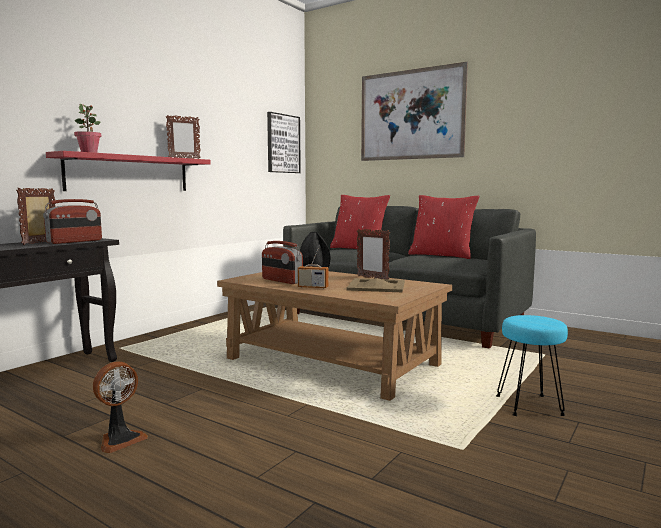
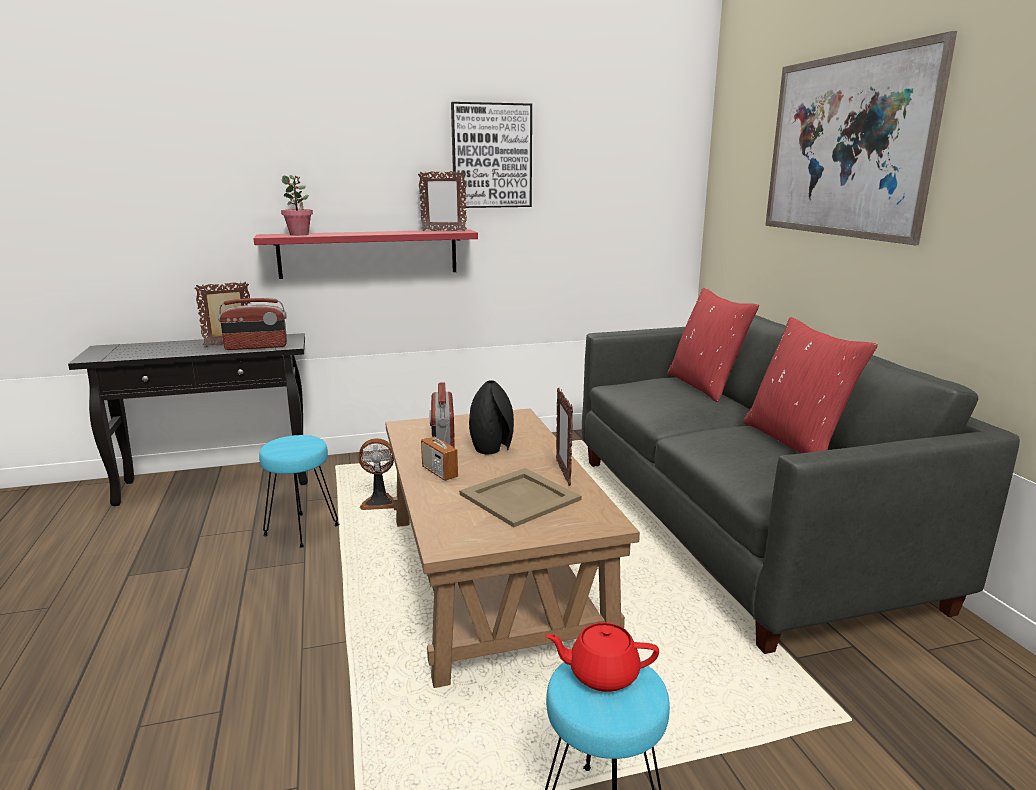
camera: 40 degrees right, 10 degrees up
(120, 440) = (146, 603): fan -> fan (379, 502)
(165, 378) = (302, 529): none -> turquoise stool
(283, 143) = (652, 189): picture -> picture (491, 156)
(526, 319) = (602, 674): none -> red teapot

